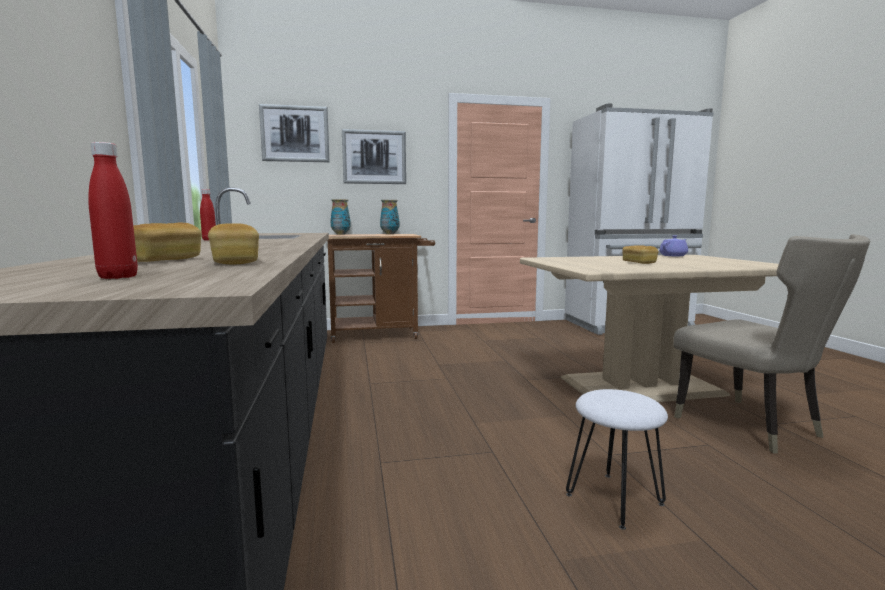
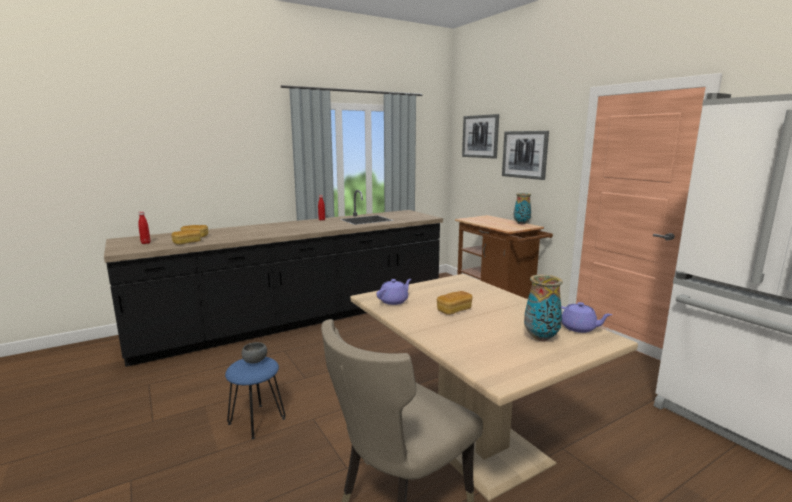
camera: 70 degrees right, 5 degrees up
(340, 234) = (490, 217): vase -> vase (541, 337)
(607, 397) = (255, 361): none -> grey bowl
(611, 267) = (394, 301): none -> purple teapot
(615, 500) = (256, 421): white stool -> blue stool

